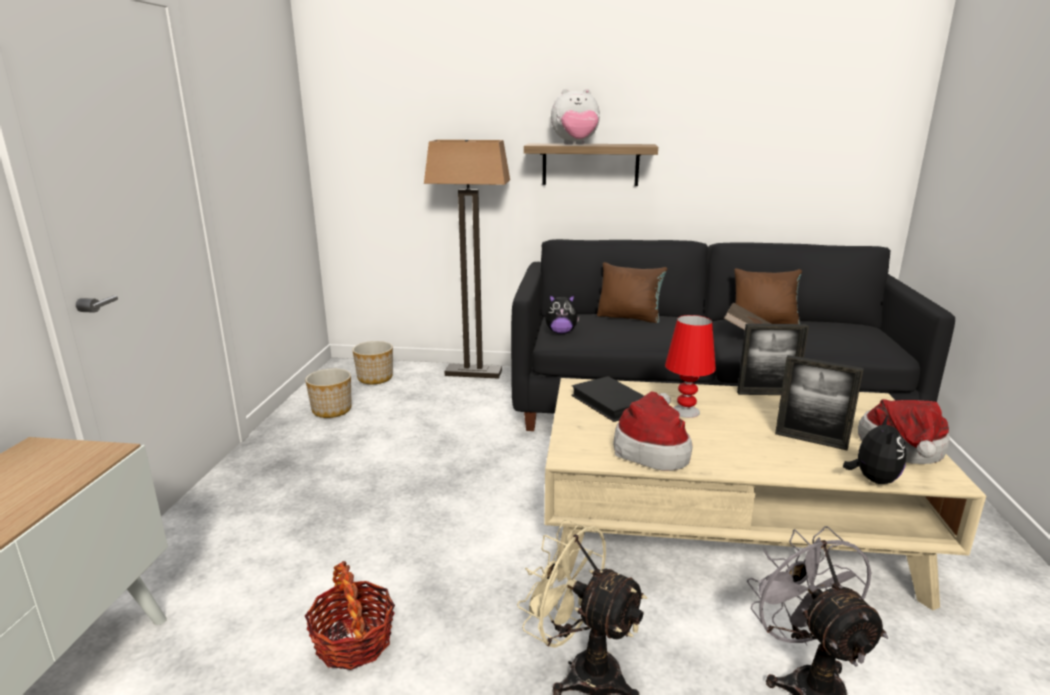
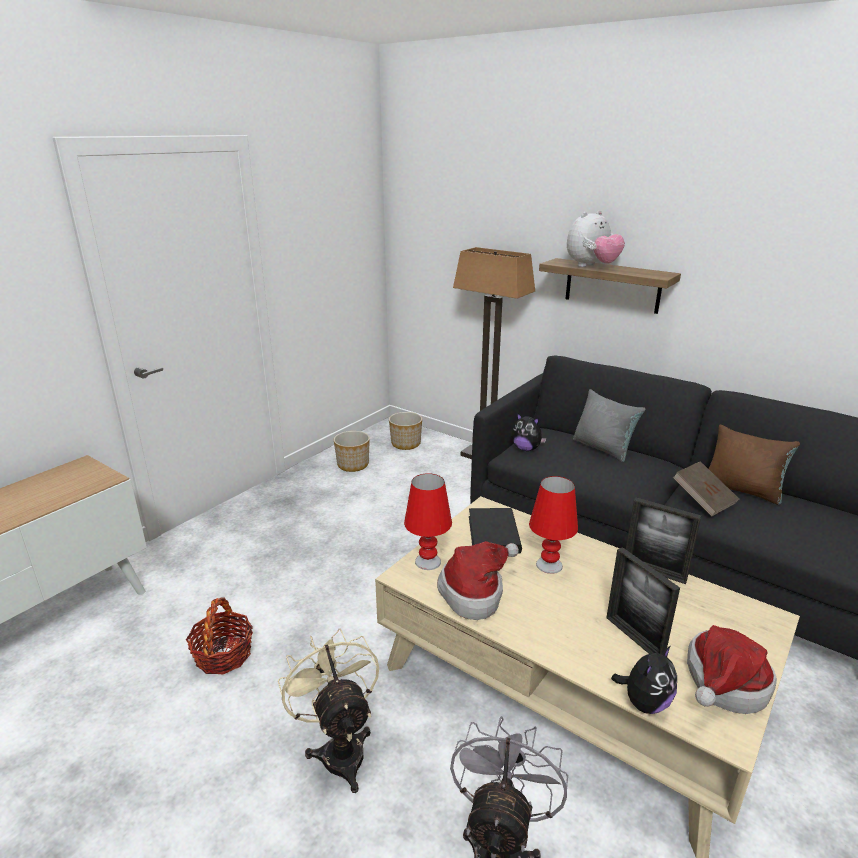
camera: 30 degrees right, 5 degrees up
(575, 144) = (591, 266): plush toy -> plush toy turned 60 degrees counterclockwise
(579, 439) = (427, 562): none -> red table lamp
(629, 317) = (603, 448): brown pillow -> grey pillow

